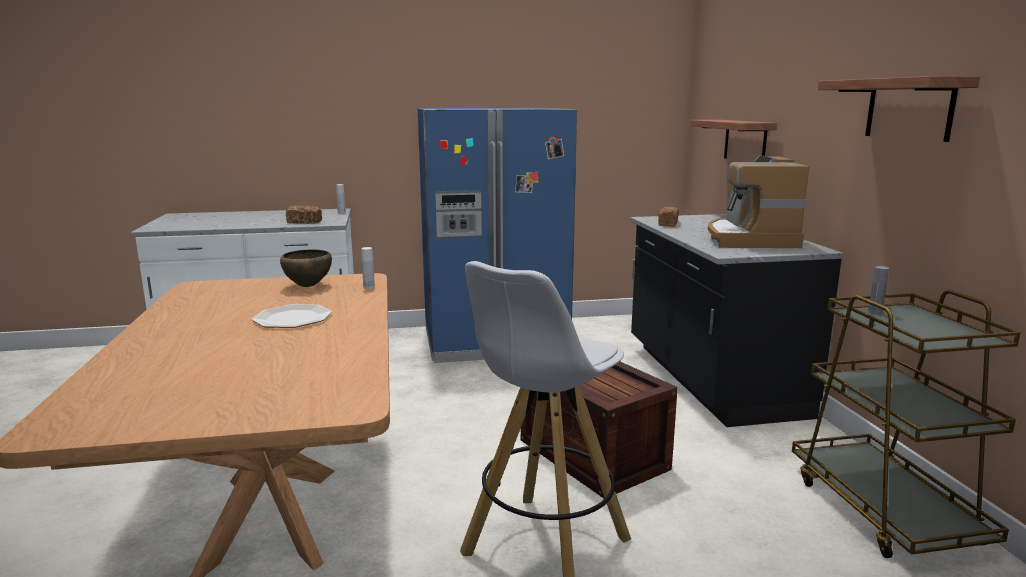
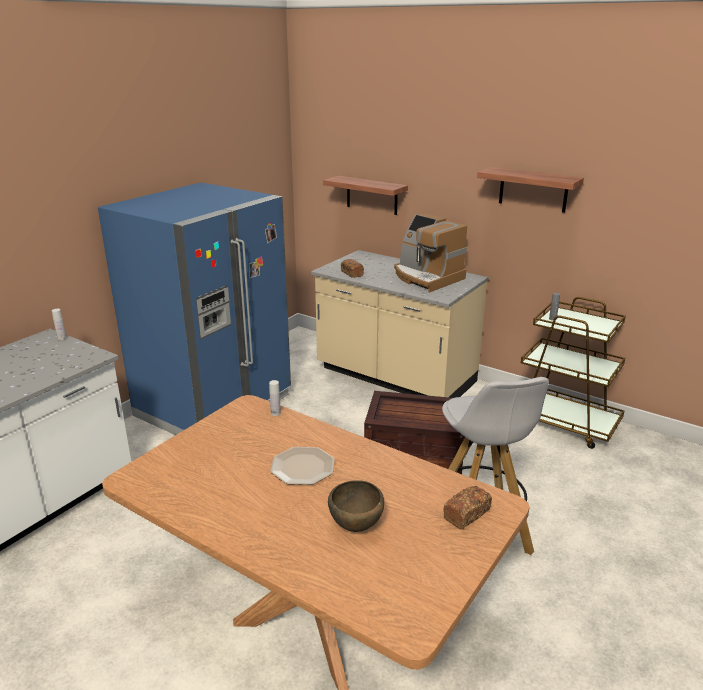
camera: 45 degrees left, 10 degrees up
(304, 222) = (66, 365): bread -> bread (466, 514)
(308, 286) = (228, 433): brown bowl -> brown bowl (356, 527)
(710, 379) = (395, 377): black counter -> beige counter

